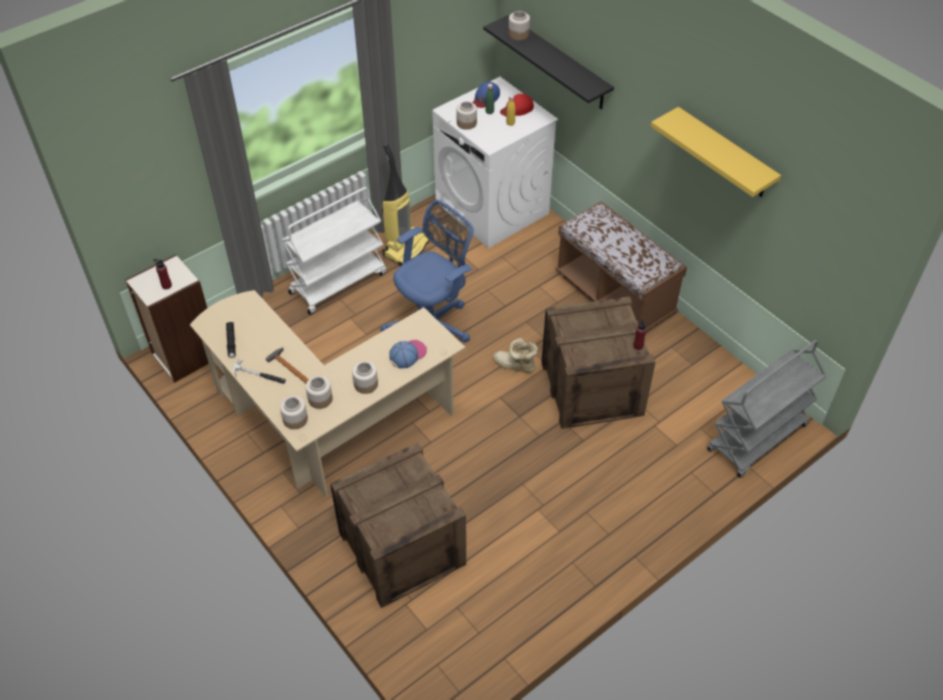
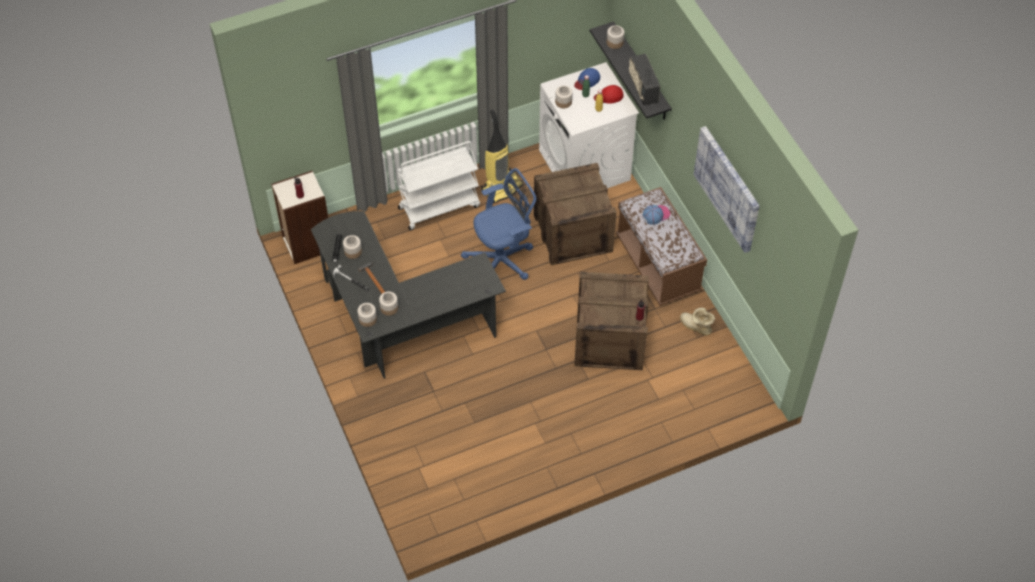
camera: 15 degrees right, 5 degrees up
(325, 425) = (398, 323): beige desk -> black desk
(366, 384) = (424, 304): jar -> jar (353, 252)
(402, 549) = (428, 428): crate -> crate (573, 233)
(408, 354) = (461, 287): cap -> cap (656, 215)
(515, 366) = (556, 308): boot -> boot (696, 327)
(571, 73) = (643, 89): none -> radio
(724, 154) = (728, 188): yellow shelf -> picture
(757, 439) = (723, 408): grey cart -> none

